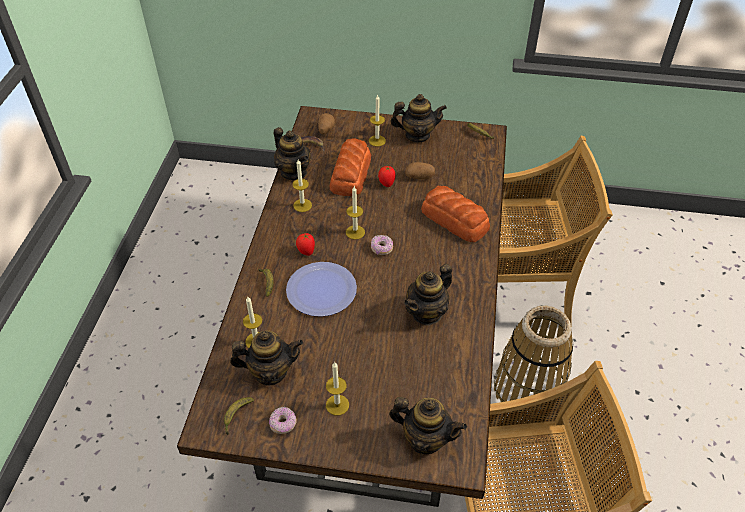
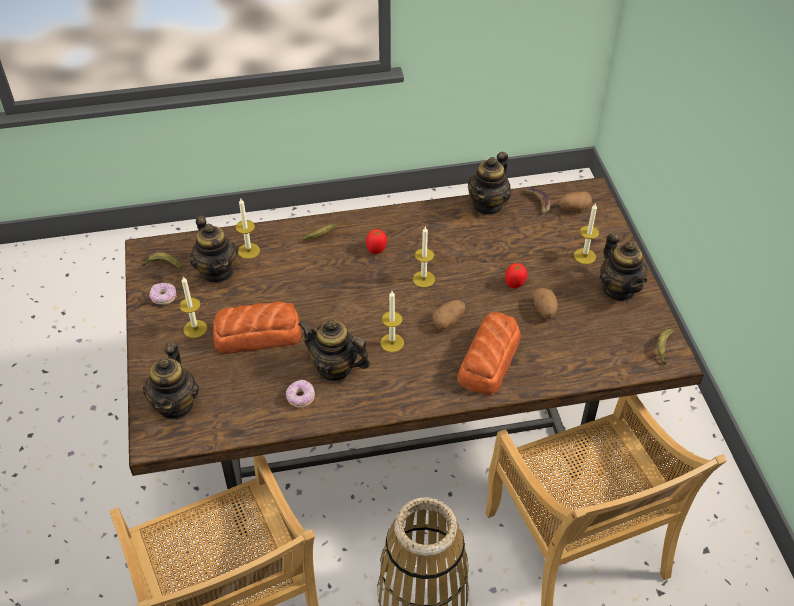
camera: 70 degrees right, 0 degrees up
(302, 205) = (441, 227): candle -> candle (392, 343)
(321, 290) = (330, 276): plate -> none
(350, 174) = (512, 249): bread -> bread (256, 334)
(381, 248) = (410, 307): donut -> donut (300, 398)
(407, 230) = (448, 321): none -> potato

